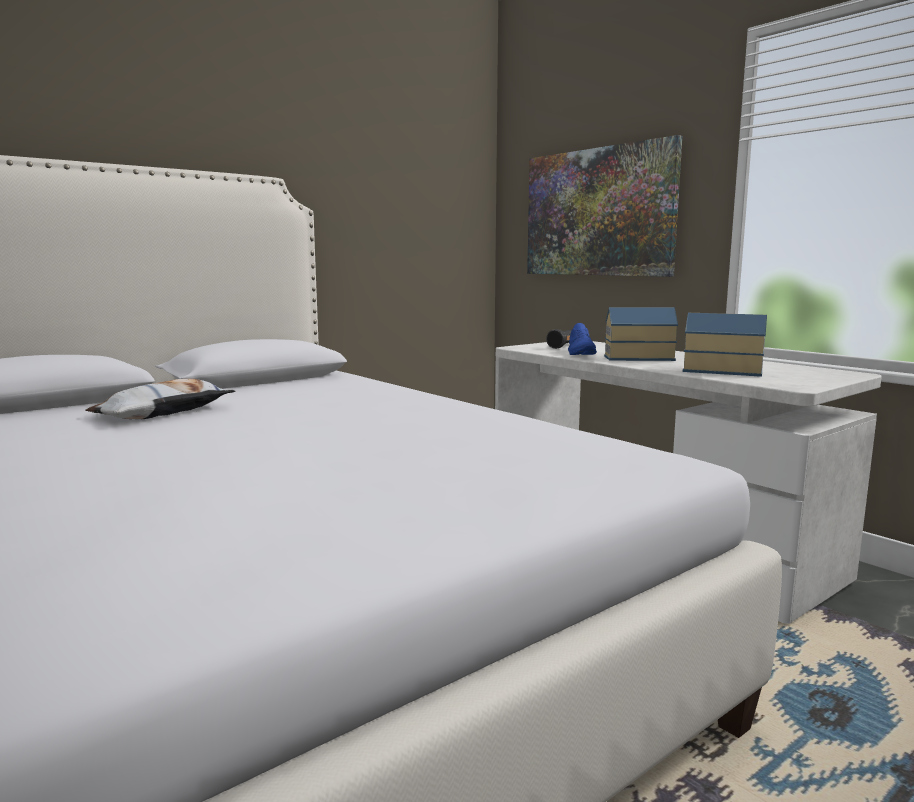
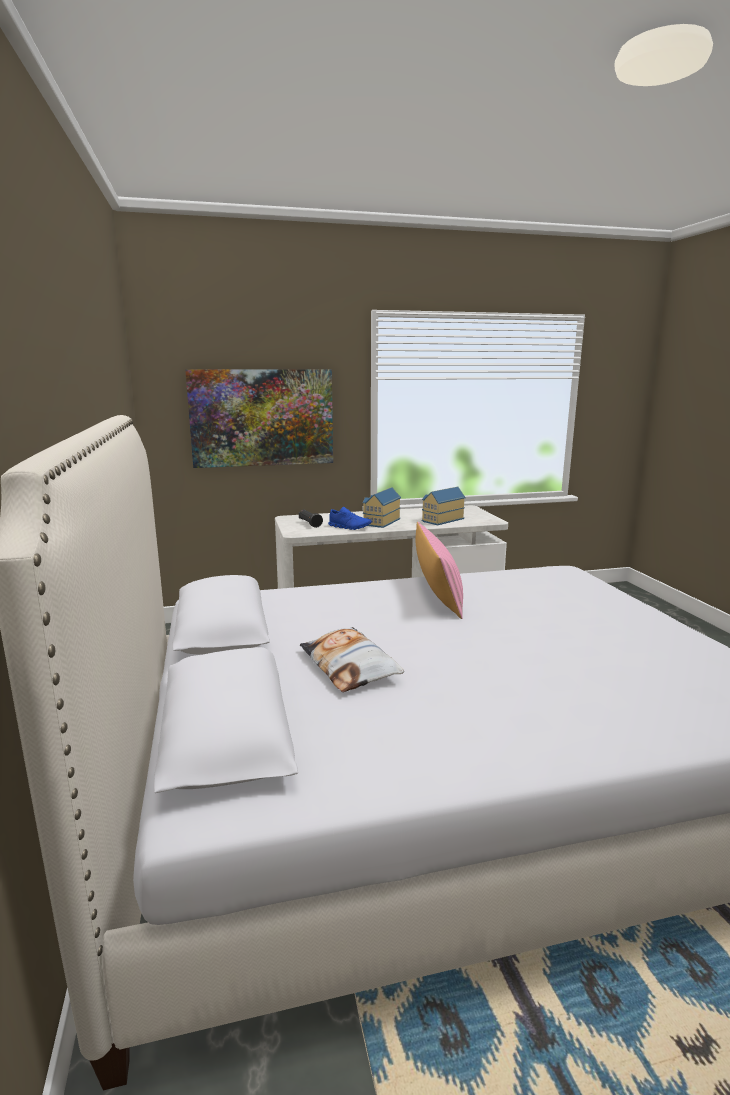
camera: 65 degrees left, 5 degrees up
(421, 415) = (437, 593): none -> pink pillow

